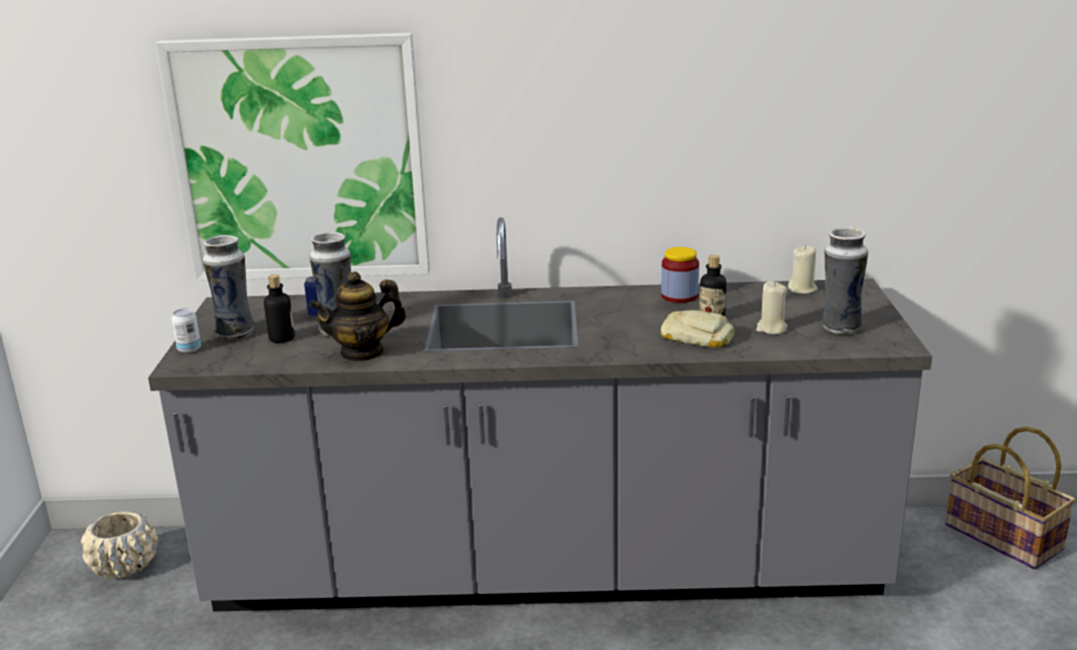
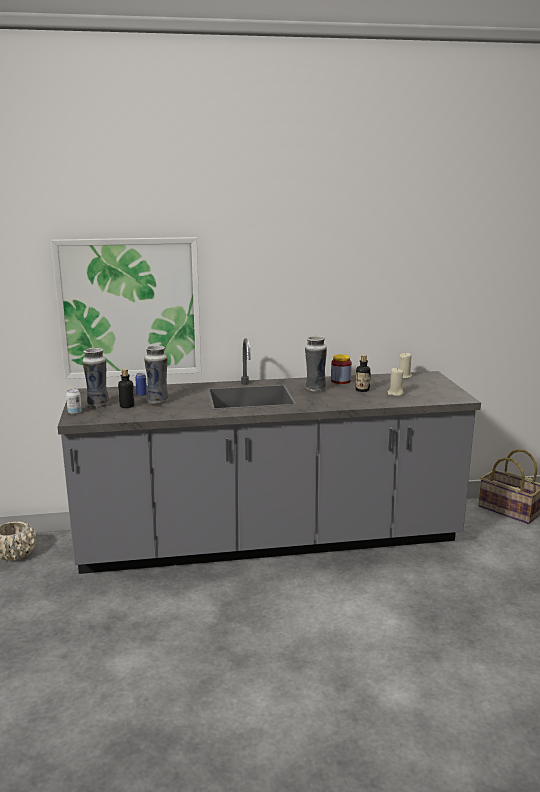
camera: 10 degrees left, 5 degrees down
(362, 352) = (177, 411): teapot -> none
(697, 337) = (358, 398): bread -> none
(839, 328) = (430, 392): vase -> vase (315, 389)

